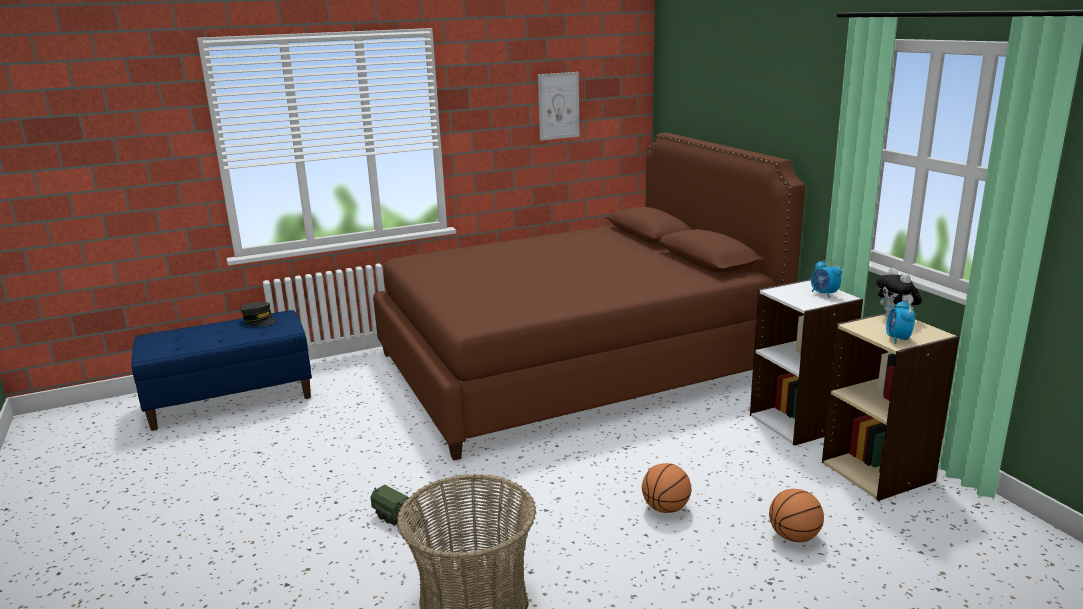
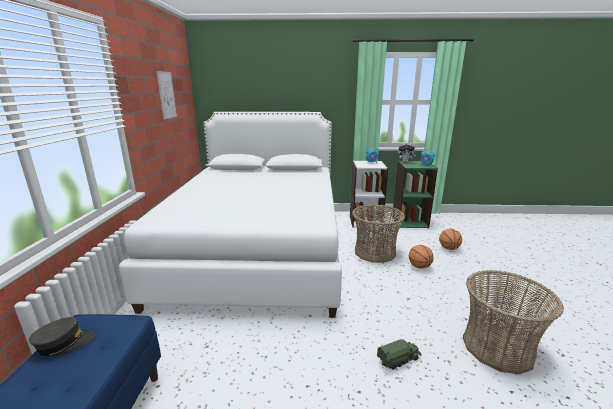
camera: 65 degrees left, 0 degrees up
(573, 365) = (258, 248): brown bed -> white bed
(672, 456) = (375, 252): none -> basket
(878, 471) = (409, 221): beige bookcase -> green bookcase

